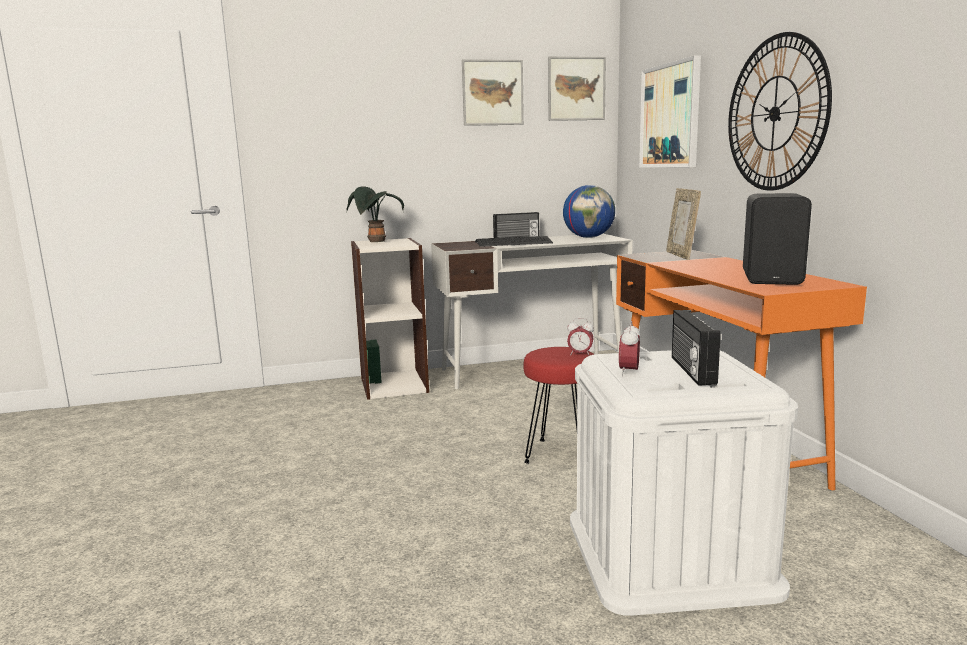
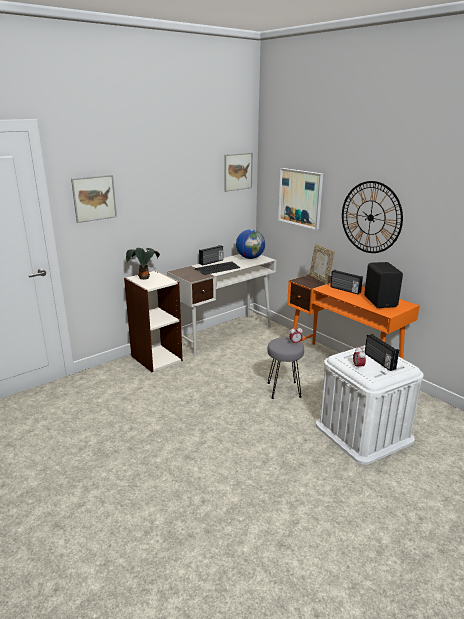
camera: 25 degrees left, 10 degrees up
(492, 92) = (196, 178): picture -> picture (94, 198)
(560, 454) = (283, 390): red stool -> grey stool
(713, 265) = (345, 290): none -> radio

